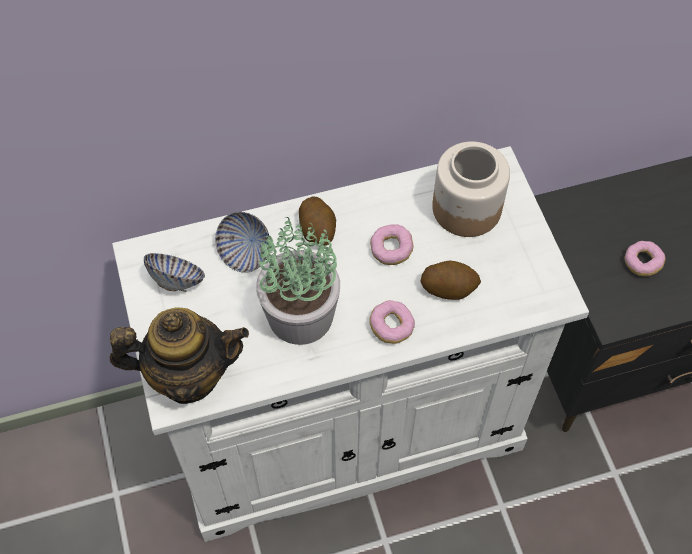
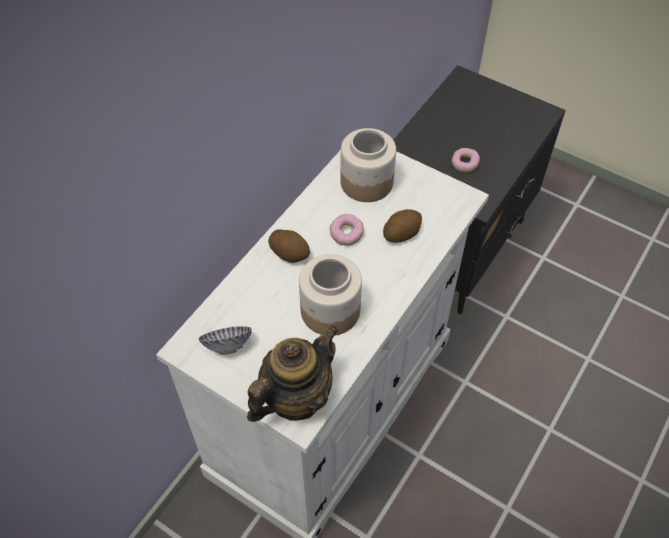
camera: 40 degrees left, 5 degrees down
(245, 254) = (257, 298): bowl -> none
(299, 317) = (330, 311): potted plant -> jar
(391, 327) = (391, 278): donut -> none

